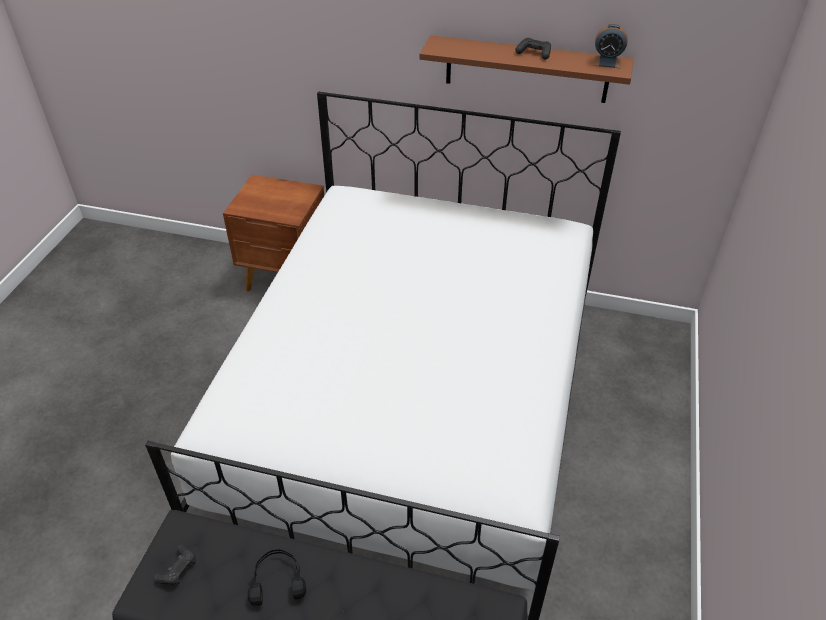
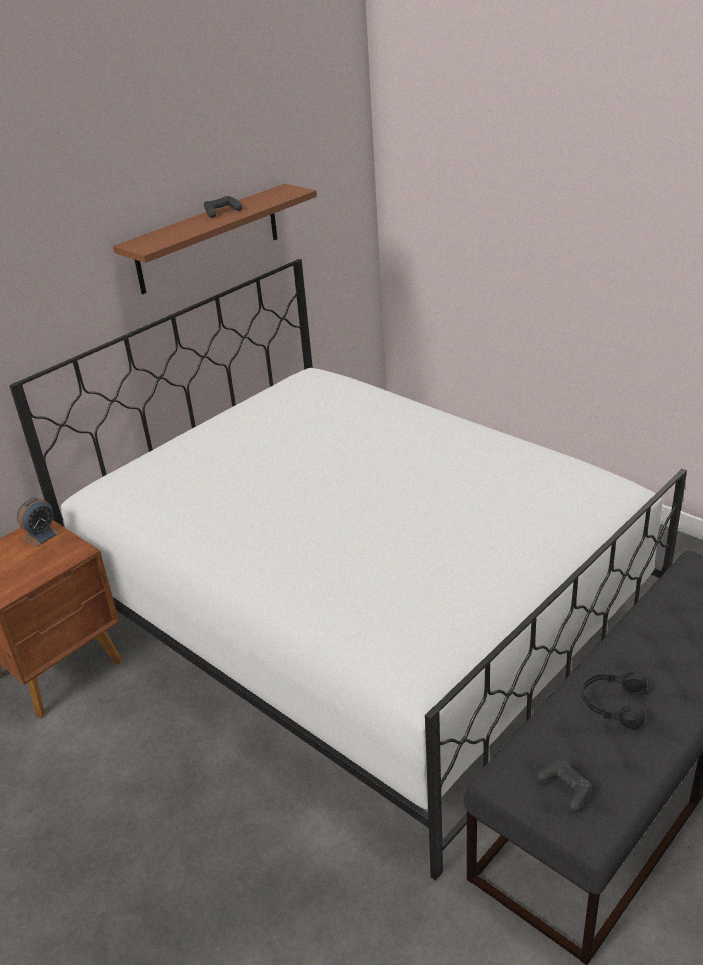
camera: 60 degrees left, 10 degrees down
(607, 62) = (278, 192): alarm clock -> alarm clock (41, 535)

